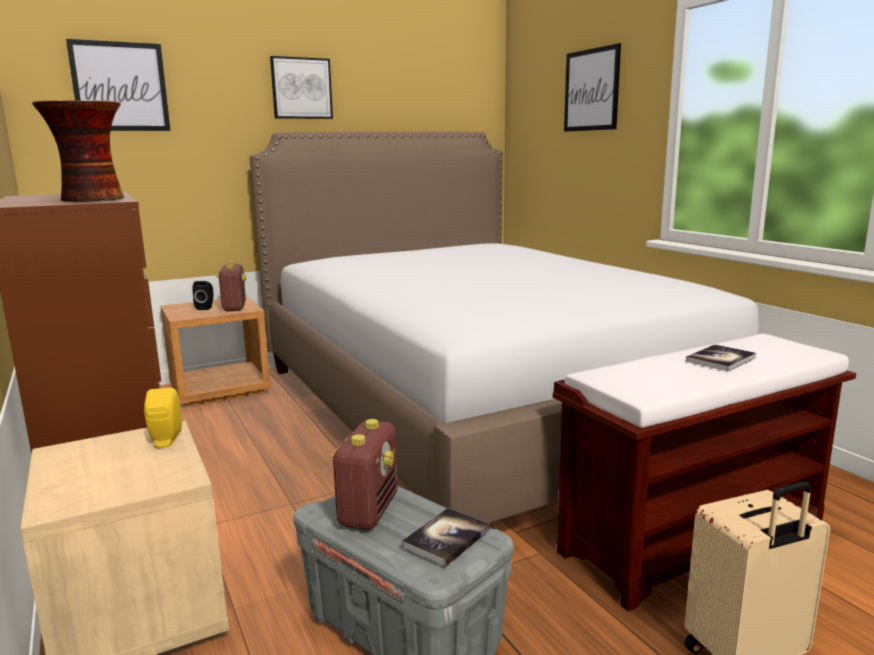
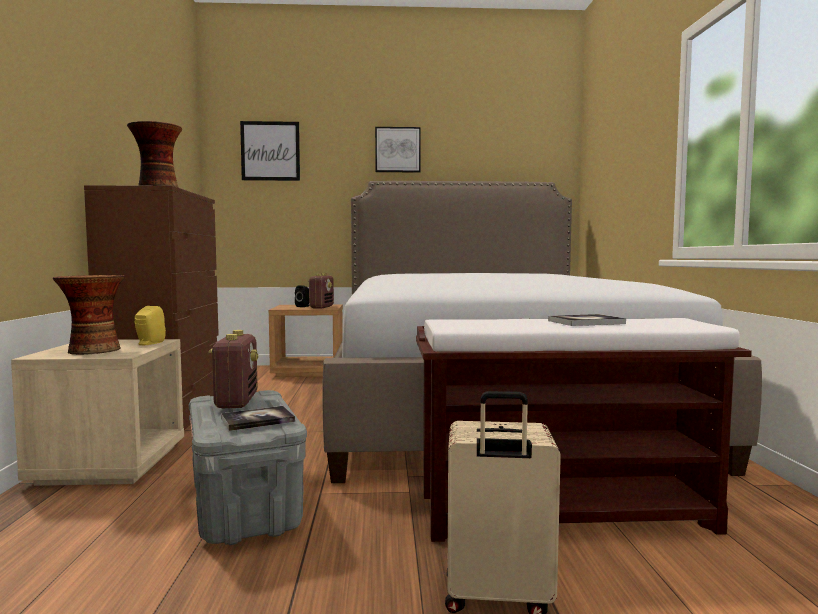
camera: 25 degrees right, 10 degrees down
(114, 477) = (92, 350): none -> vase
(369, 509) = (236, 401): radio -> radio turned 45 degrees counterclockwise
(591, 90) = (629, 132): picture -> none

